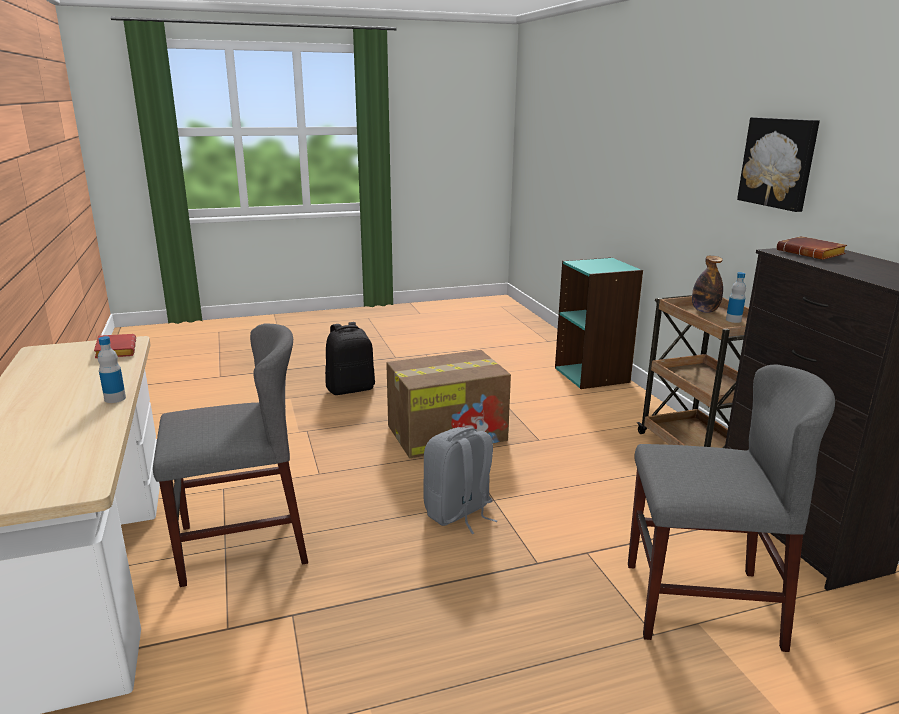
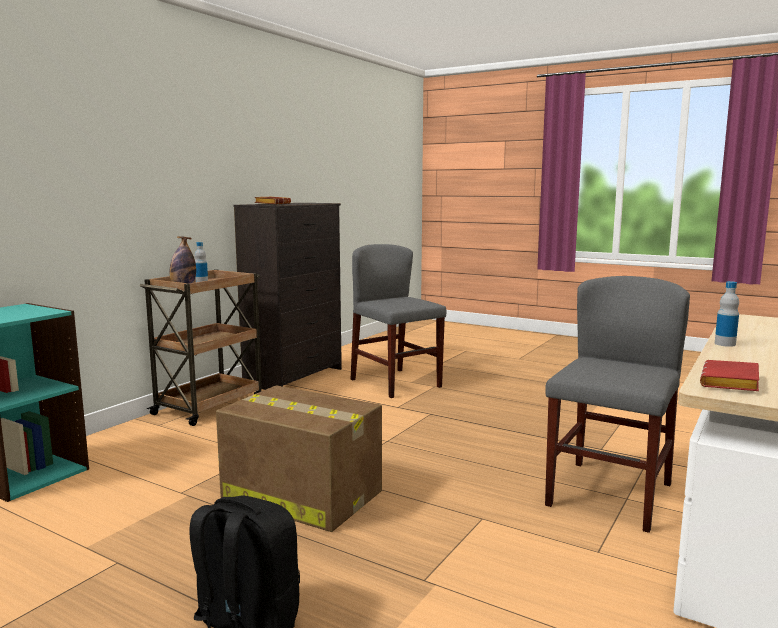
camera: 130 degrees left, 10 degrees down
(242, 544) = (609, 494): grey chair -> grey chair turned 90 degrees clockwise
(459, 513) = (424, 445): grey backpack -> none
(779, 163) = (172, 154): picture -> none

